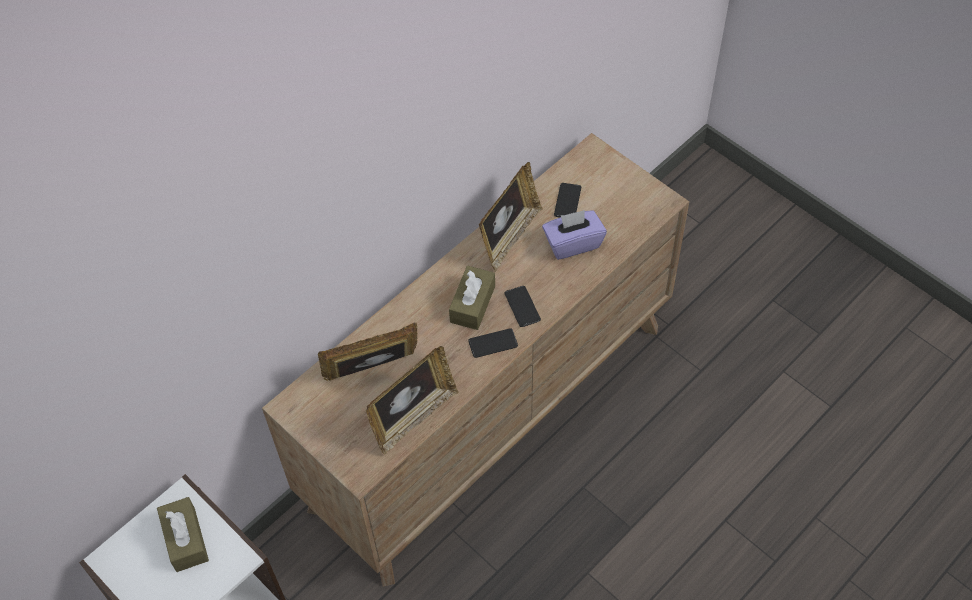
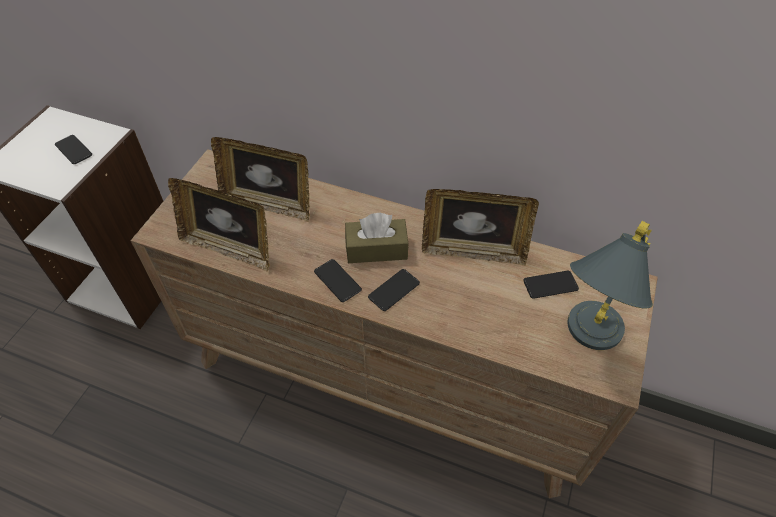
camera: 65 degrees right, 5 degrees down
(185, 539) = (73, 150): brown tissue box -> phone
(373, 372) = (268, 204): picture frame -> picture frame turned 150 degrees clockwise
(573, 243) = (499, 308): purple tissue box -> none
(624, 204) = (584, 340): none -> grey table lamp

